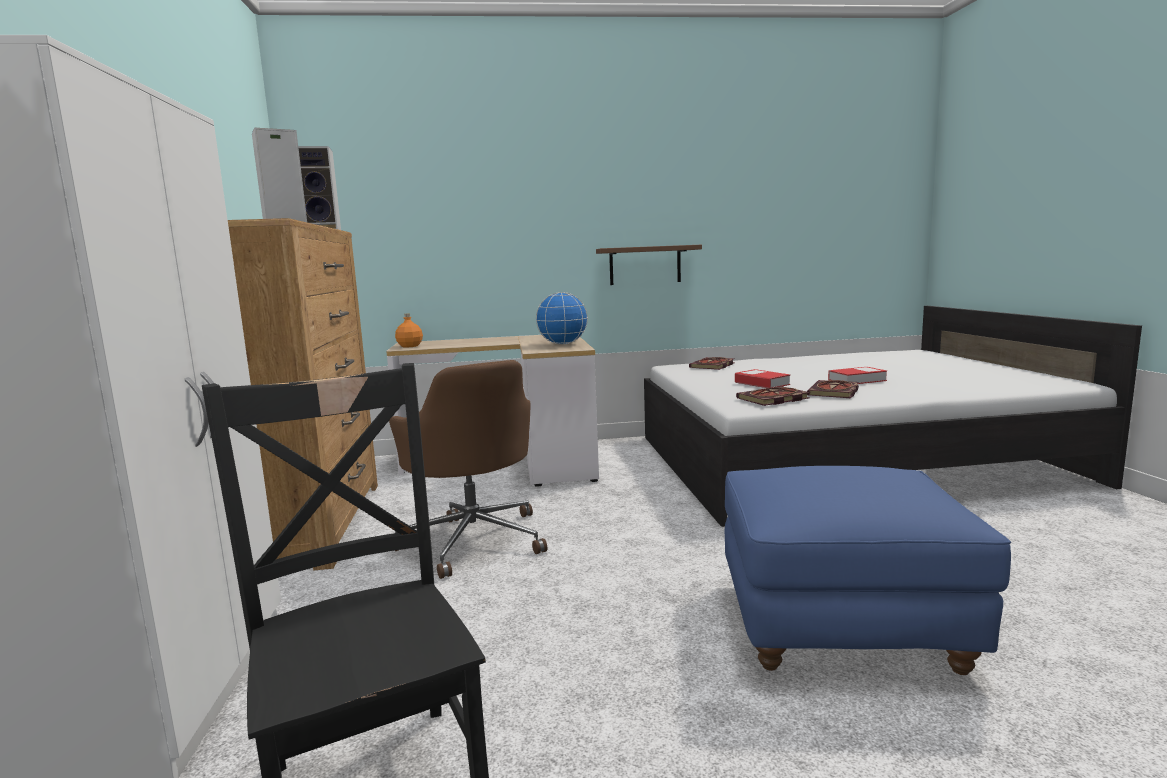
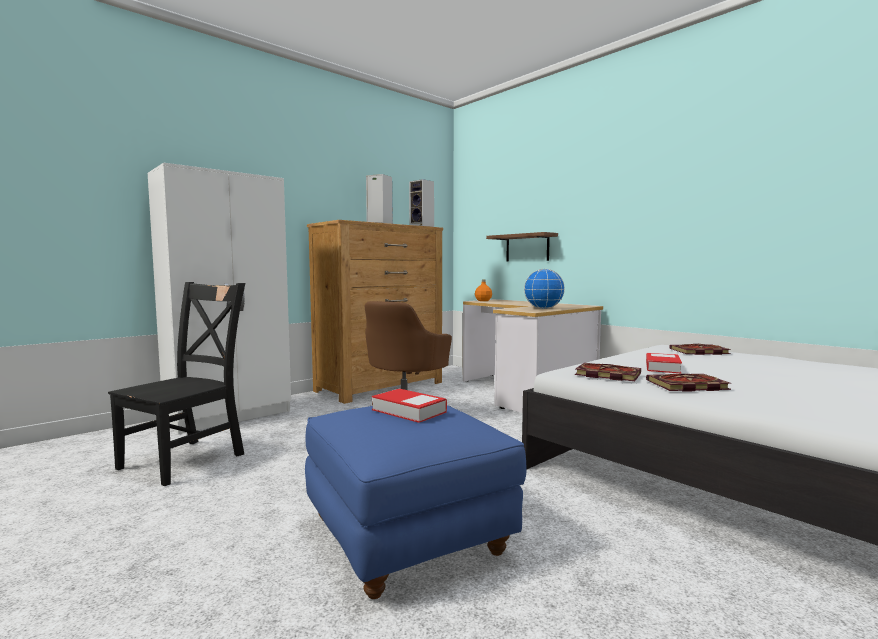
camera: 55 degrees right, 5 degrees down
(645, 265) = (669, 251): brown shelf -> brown shelf (527, 248)
(857, 380) = (769, 387): book -> book (409, 411)

